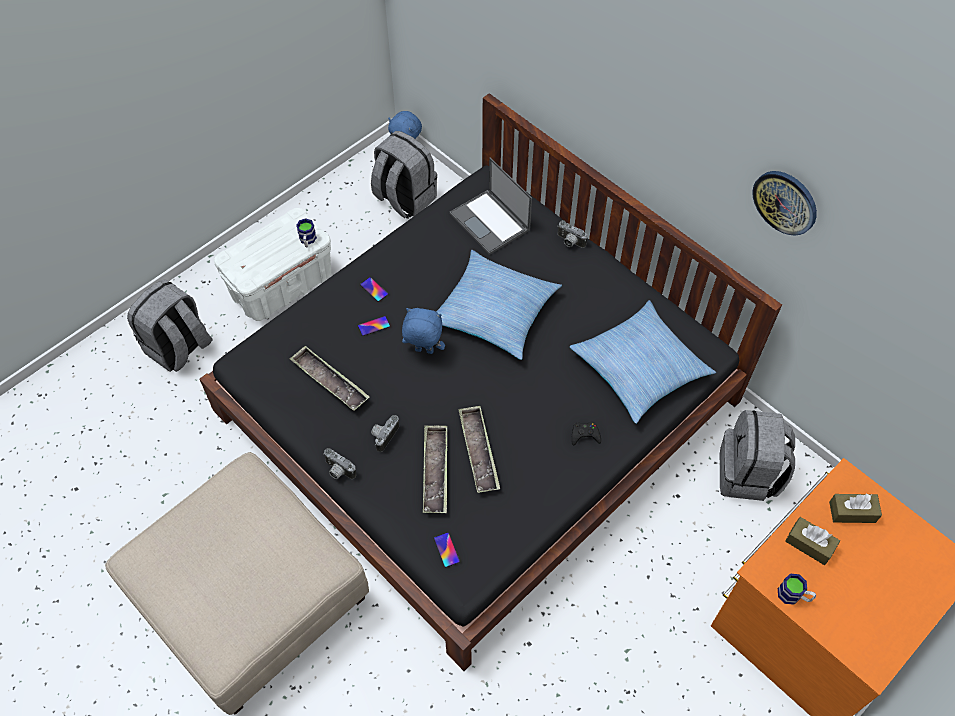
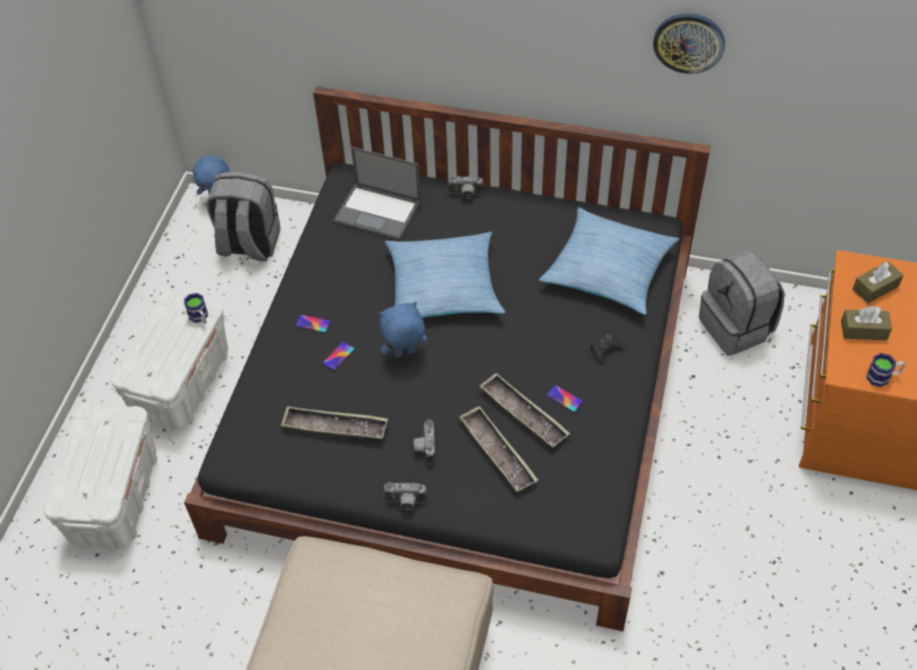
camera: 30 degrees left, 5 degrees down
(179, 348) = (115, 499): grey backpack -> white storage box
(446, 550) = (560, 513): phone -> phone (564, 398)

